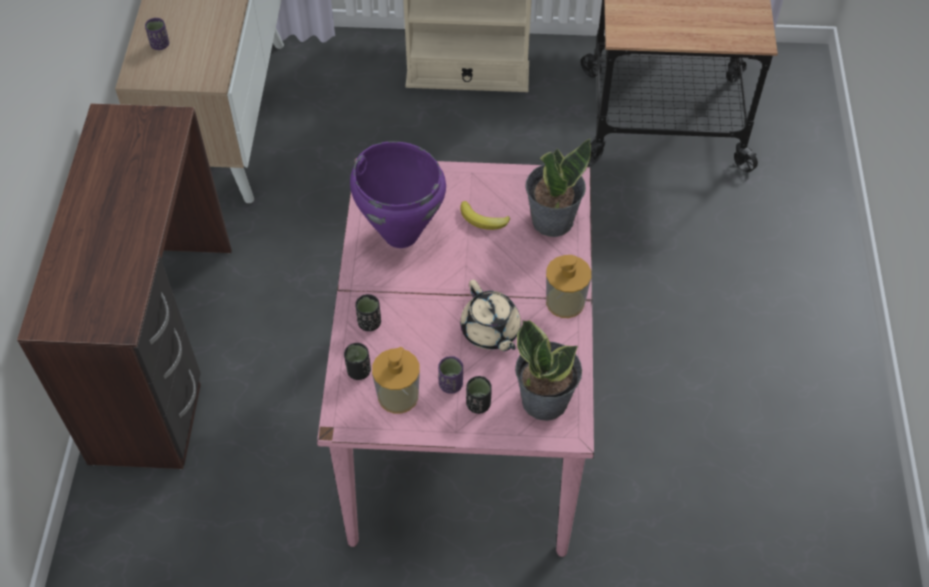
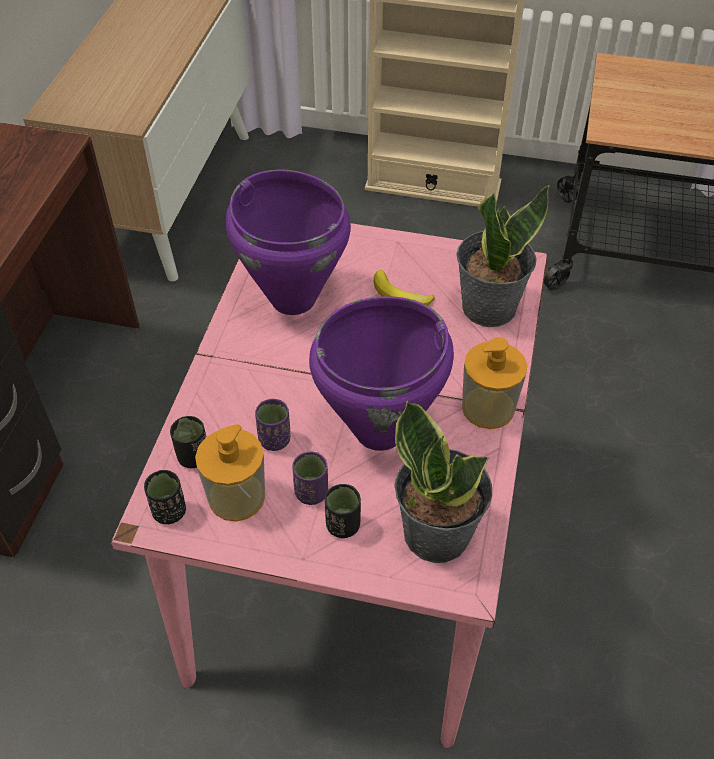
camera: 10 degrees right, 5 degrees down
(160, 45) = (86, 83): purple cup -> purple cup (274, 440)
(369, 323) = (224, 398): black cup -> black cup (169, 511)
(490, 331) = (381, 431): beige teapot -> purple cooking pot

